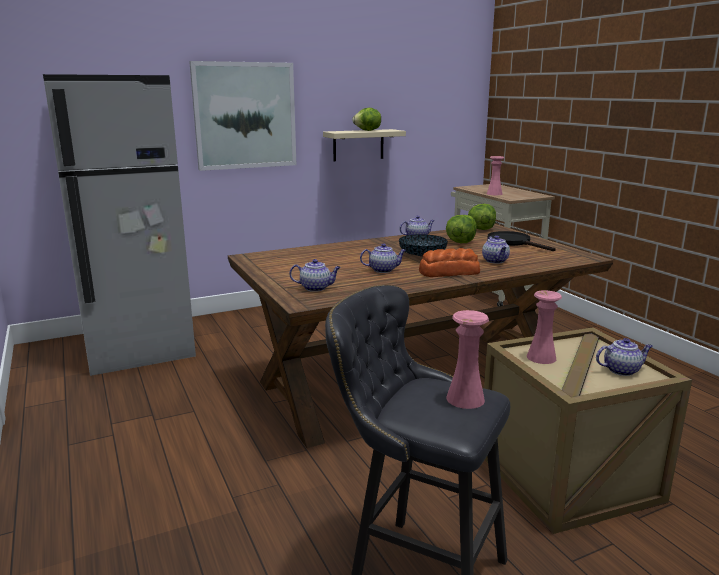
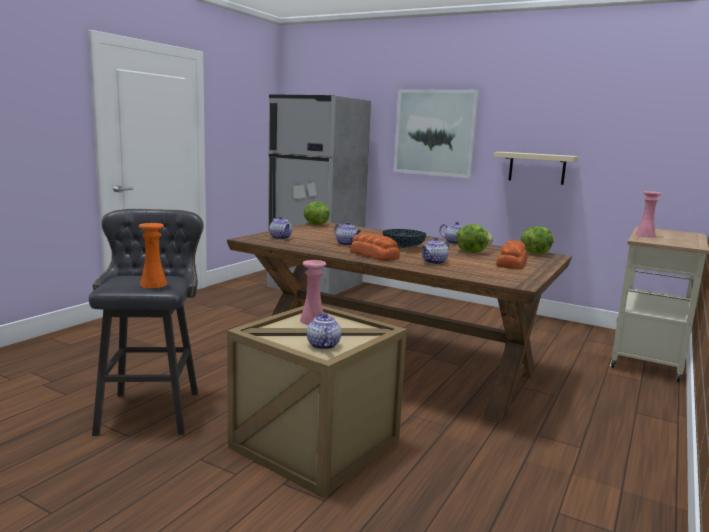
camera: 55 degrees right, 5 degrees down
(368, 130) = (538, 153): lettuce -> lettuce (315, 224)
(465, 399) = (153, 284): pink vase -> orange vase
(513, 242) = (512, 263): black frying pan -> bread
(622, 370) = (323, 345): teapot -> teapot turned 150 degrees counterclockwise

